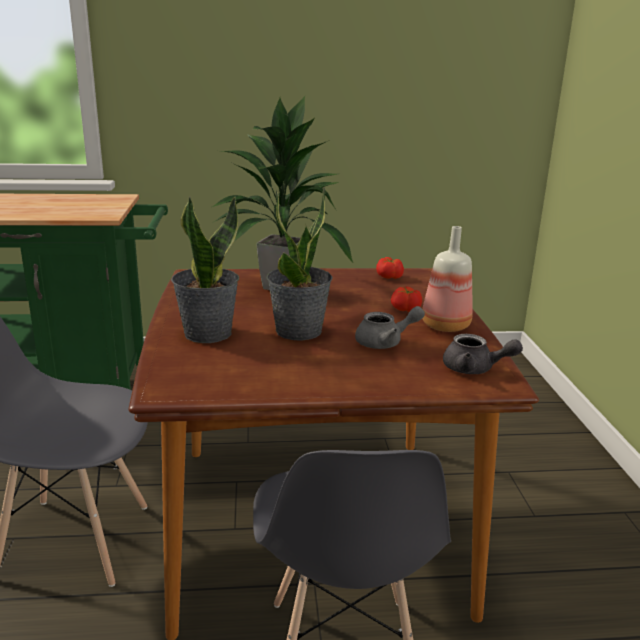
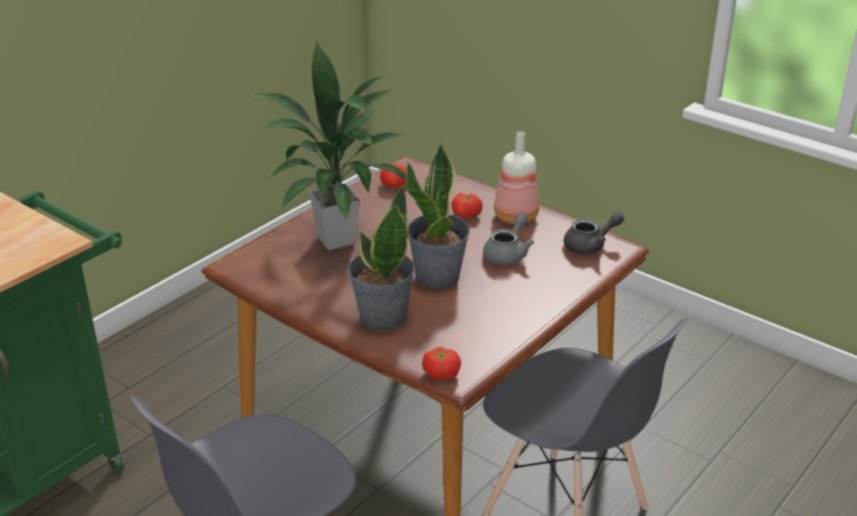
camera: 45 degrees left, 10 degrees up
(161, 381) = (441, 373): none -> tomato

